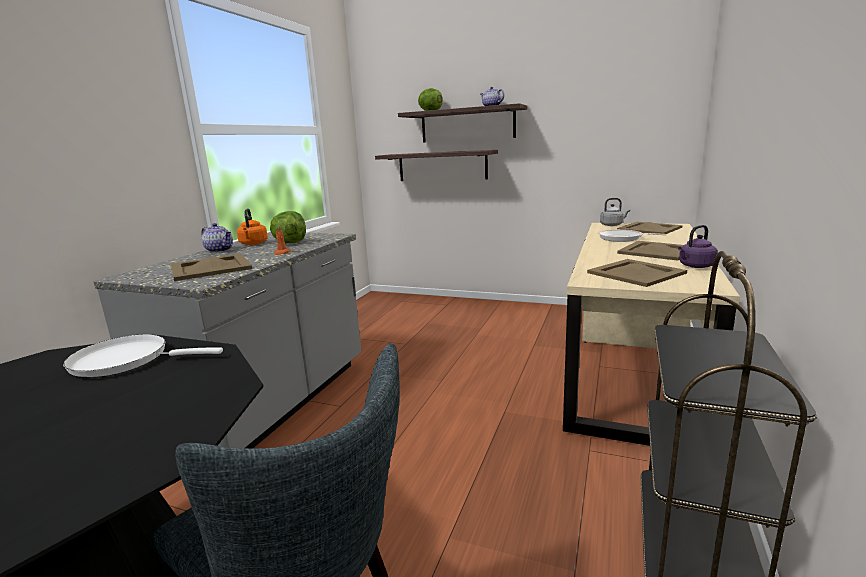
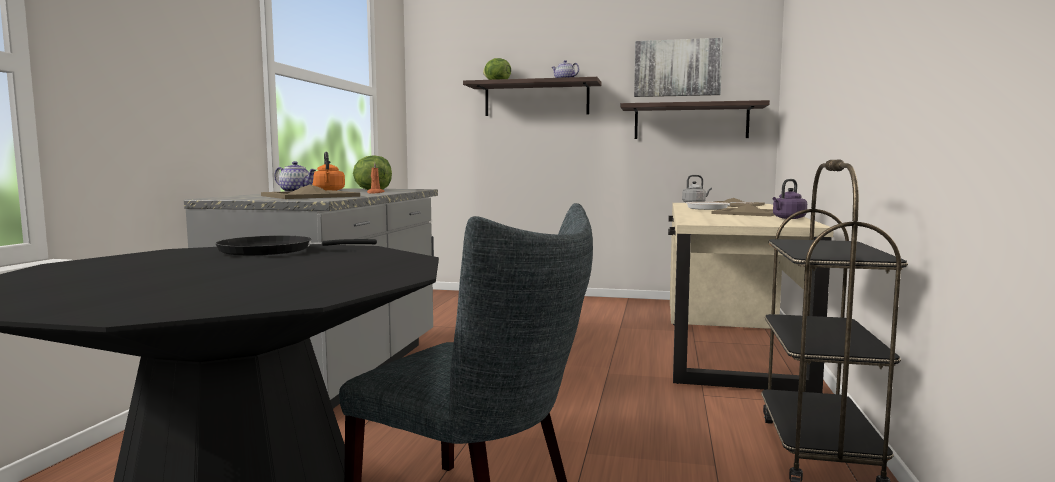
camera: 10 degrees left, 10 degrees down
(127, 360) = (273, 251): white frying pan -> black frying pan
(442, 166) = (506, 142): shelf -> shelf (691, 122)
(601, 88) = (677, 68): none -> picture
(635, 273) = (735, 220): beige tray -> none

